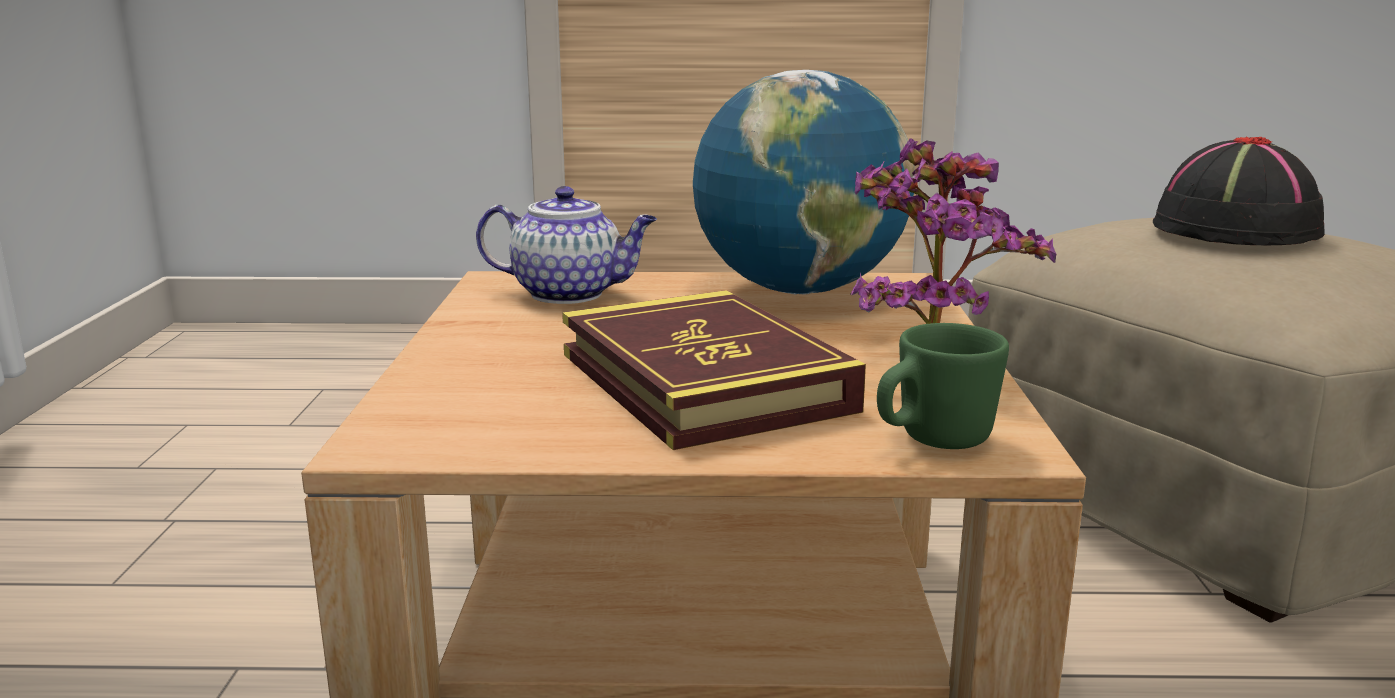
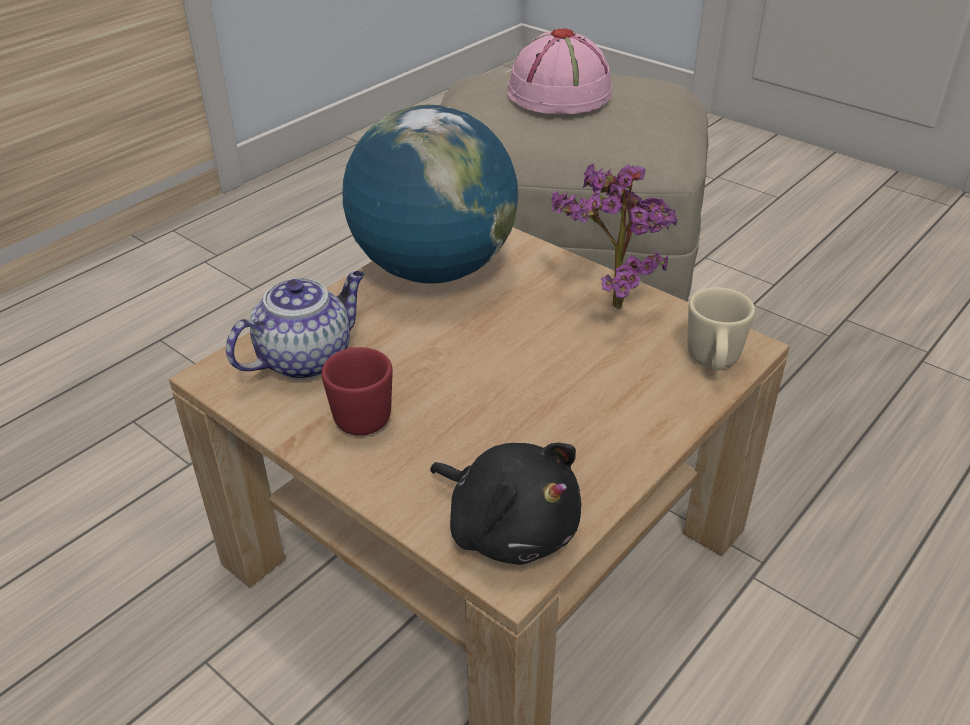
camera: 50 degrees left, 20 degrees up
(445, 426) = (509, 527): none -> black plush toy
(527, 329) = (361, 412): none -> red mug
(703, 381) = (549, 390): book -> none
(932, 441) = (713, 363): green mug -> beige mug
(1234, 231) = (559, 94): black hat -> pink hat

